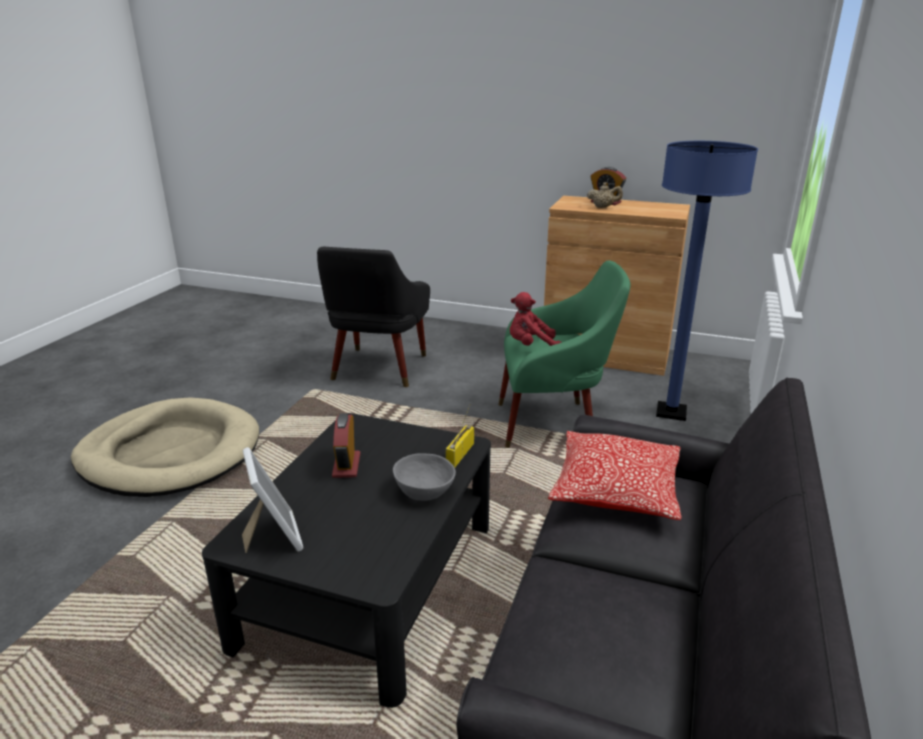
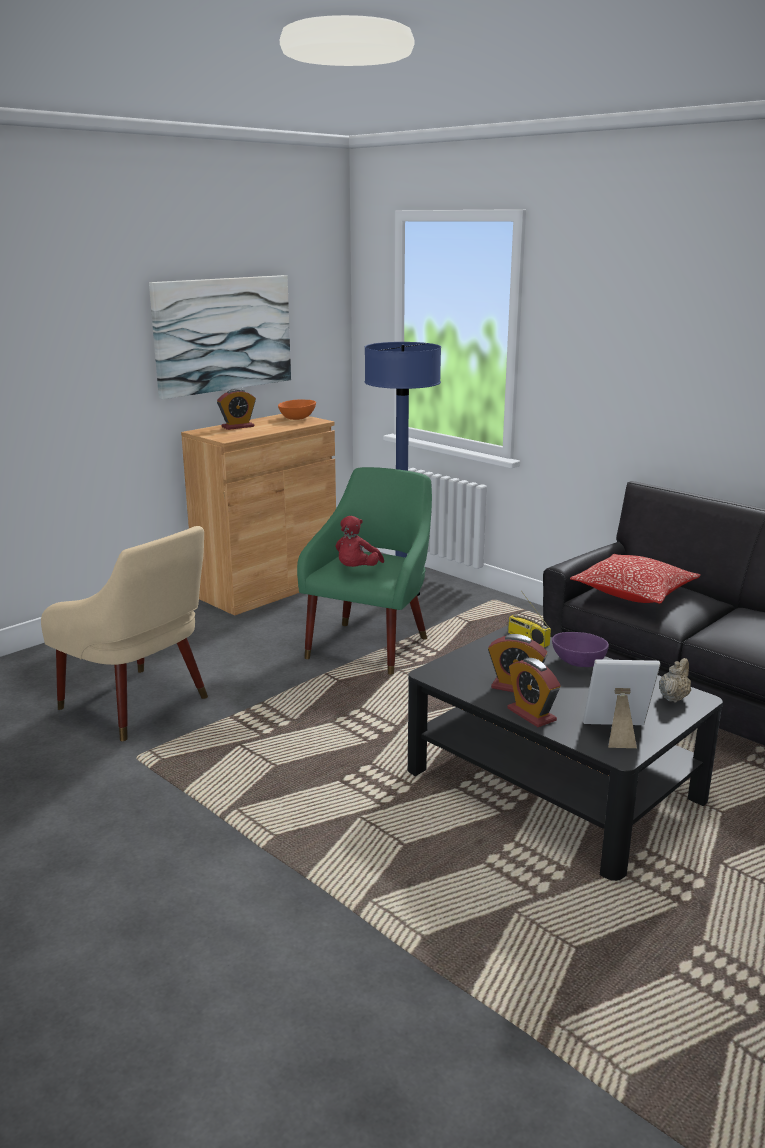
camera: 65 degrees left, 5 degrees down
(170, 453) = (189, 895): beige dog bed -> none
(294, 483) = (531, 714): none -> alarm clock
(377, 370) = (140, 706): black armchair -> beige armchair
(423, 491) = (578, 663): grey bowl -> purple bowl
(603, 207) = (254, 430): beige teapot -> beige teapot (673, 697)
(626, 116) = (223, 334): none -> picture
(670, 209) = (297, 418): none -> orange bowl

